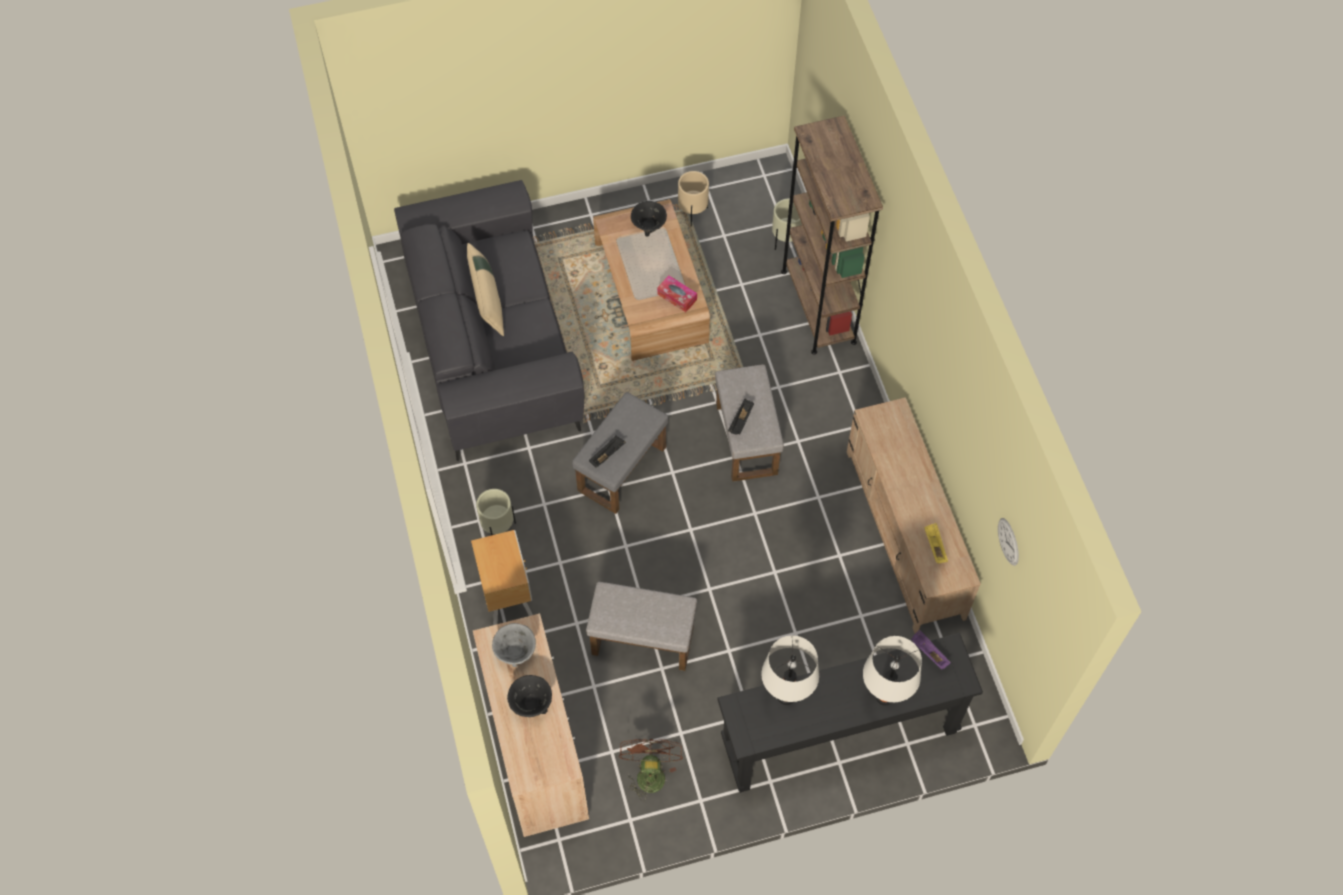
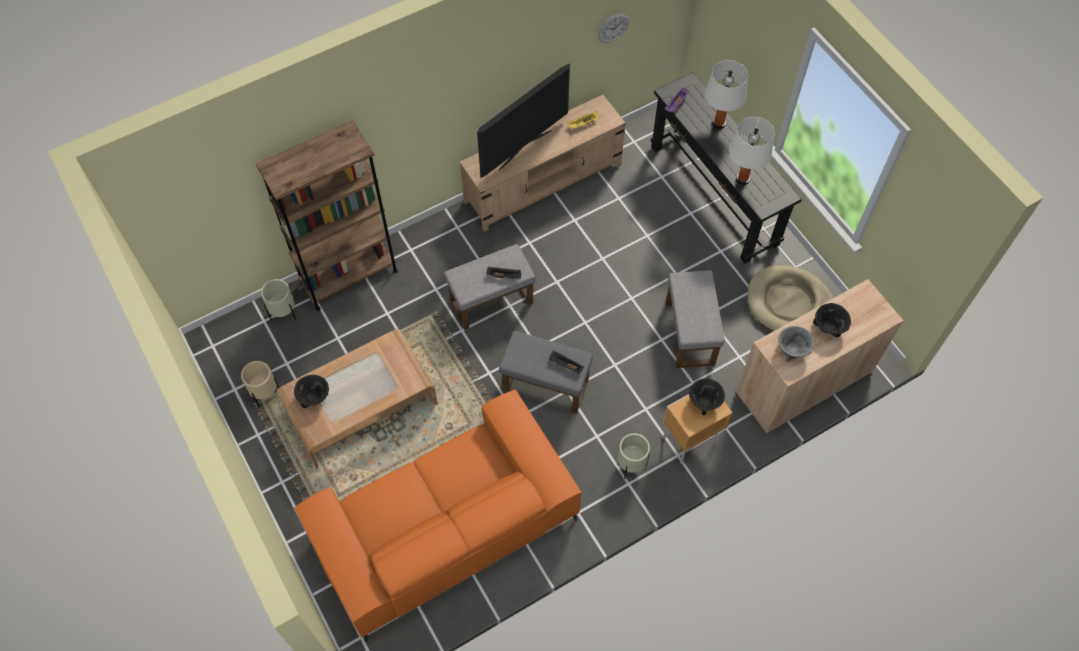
camera: 105 degrees left, 0 degrees up
(487, 301) = (432, 510): beige pillow -> none
(493, 341) = (444, 527): grey sofa -> orange sofa
(506, 569) = (704, 402): none -> black bowl
(649, 772) = (789, 303): brown fan -> beige dog bed
(677, 297) = (387, 356): tissue box -> none
(908, 470) = (524, 149): none -> television

